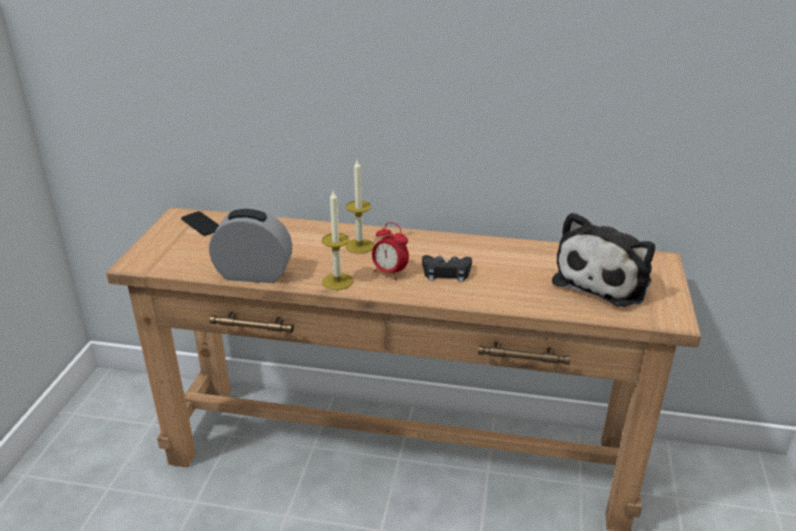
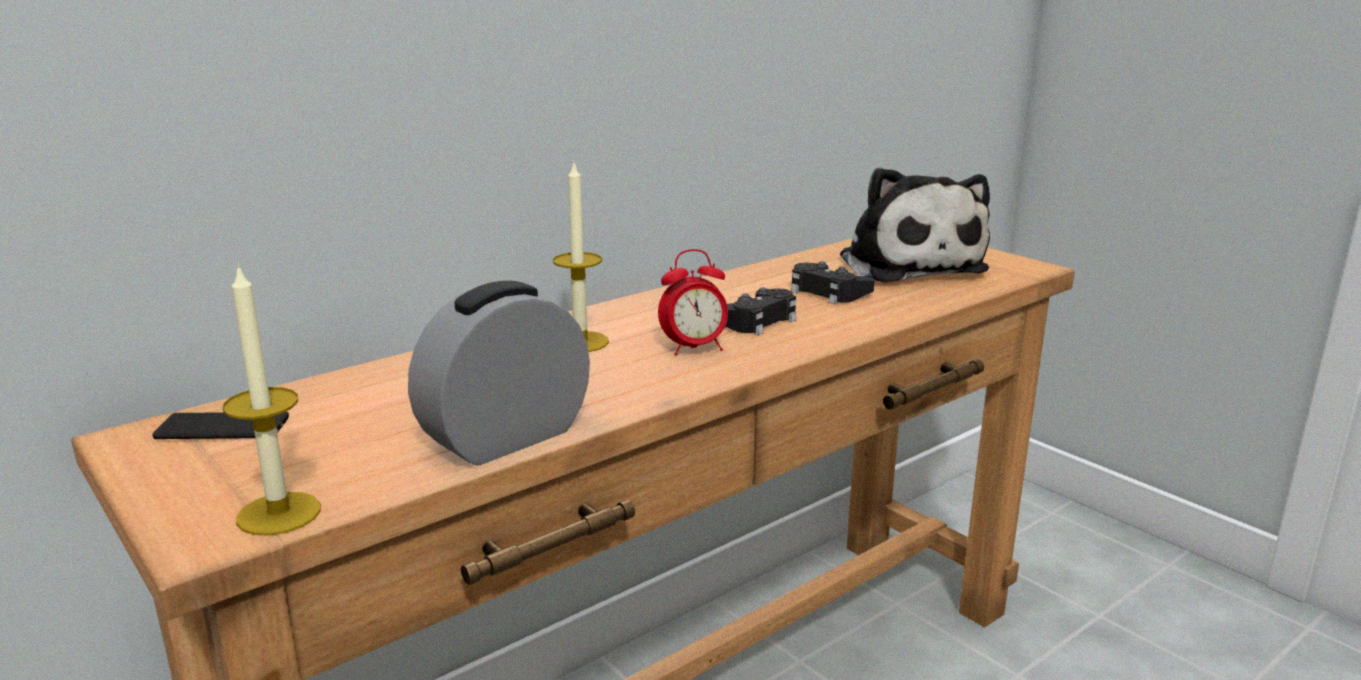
camera: 50 degrees left, 10 degrees down
(337, 281) = (654, 386): candle -> candle (279, 513)
(517, 274) = (828, 292): none -> black game controller

